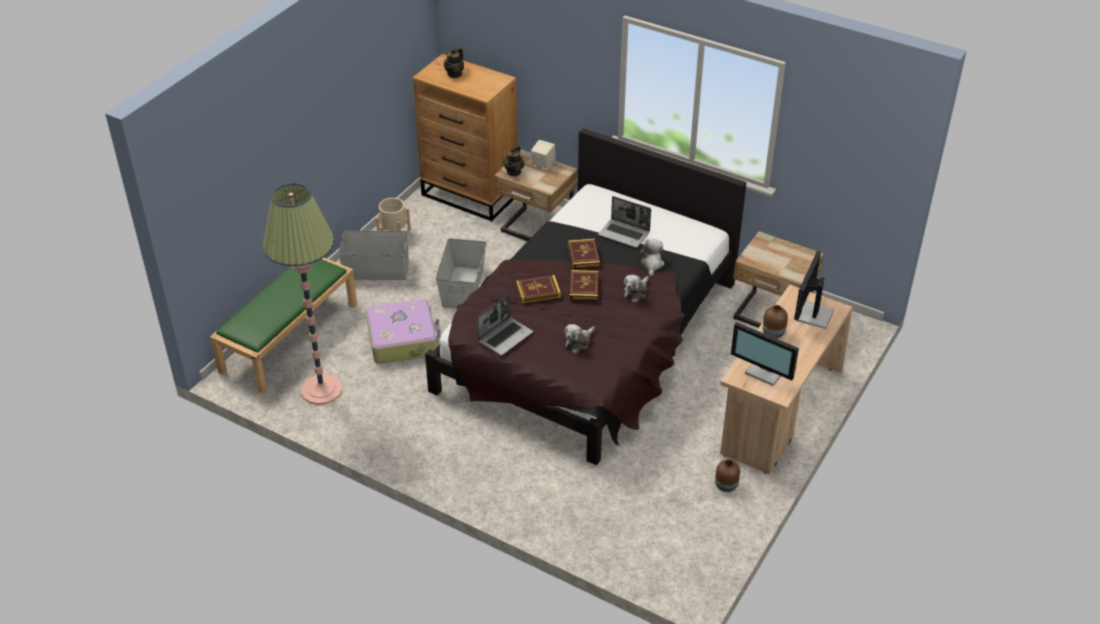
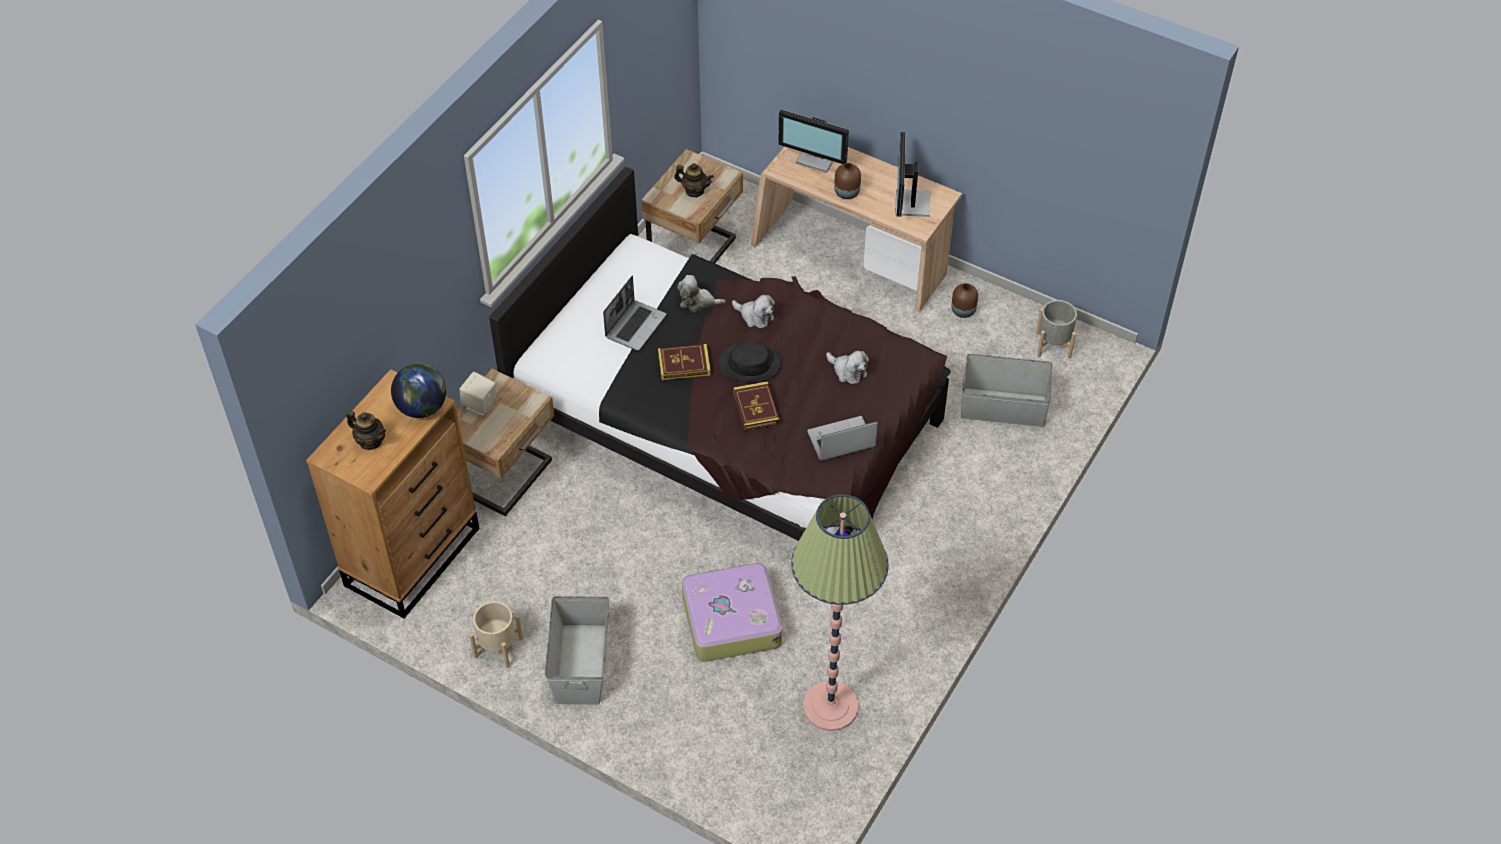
camera: 90 degrees left, 10 degrees up
(289, 336) = (724, 758): green bench -> none
(462, 288) = (626, 557): grey storage box -> grey storage box (1003, 407)
(481, 90) = (422, 407): none -> globe
(505, 336) = (840, 441): laptop -> laptop turned 60 degrees counterclockwise
(514, 172) = (493, 437): teapot -> teapot (694, 191)
(584, 288) = (749, 363): book -> black hat
(690, 548) = (1053, 345): none -> grey planter
(765, 372) = (910, 204): monitor -> monitor turned 150 degrees clockwise

